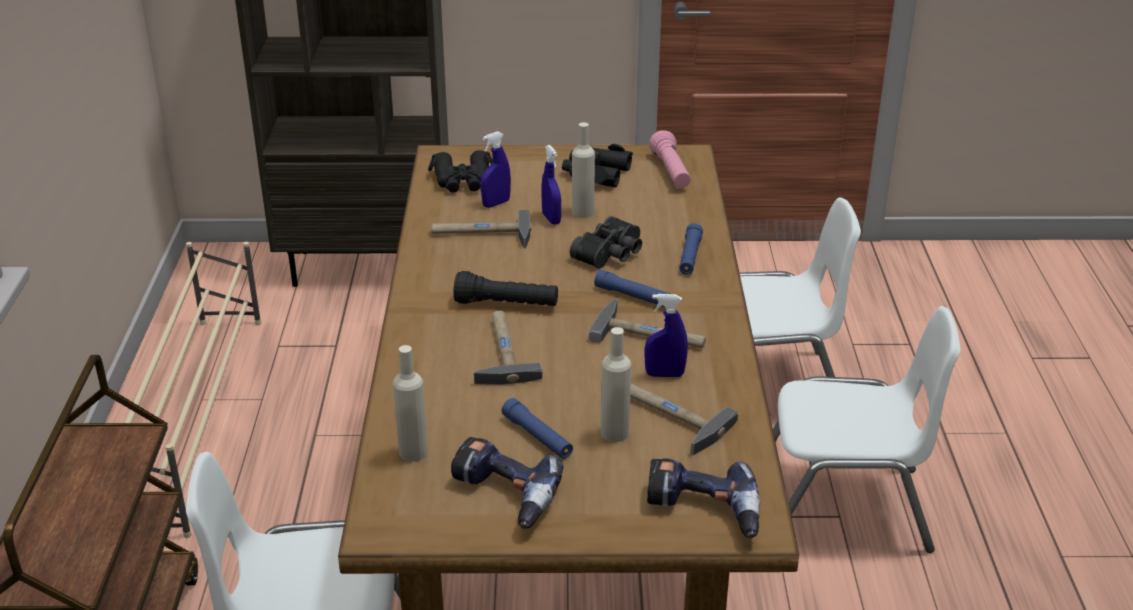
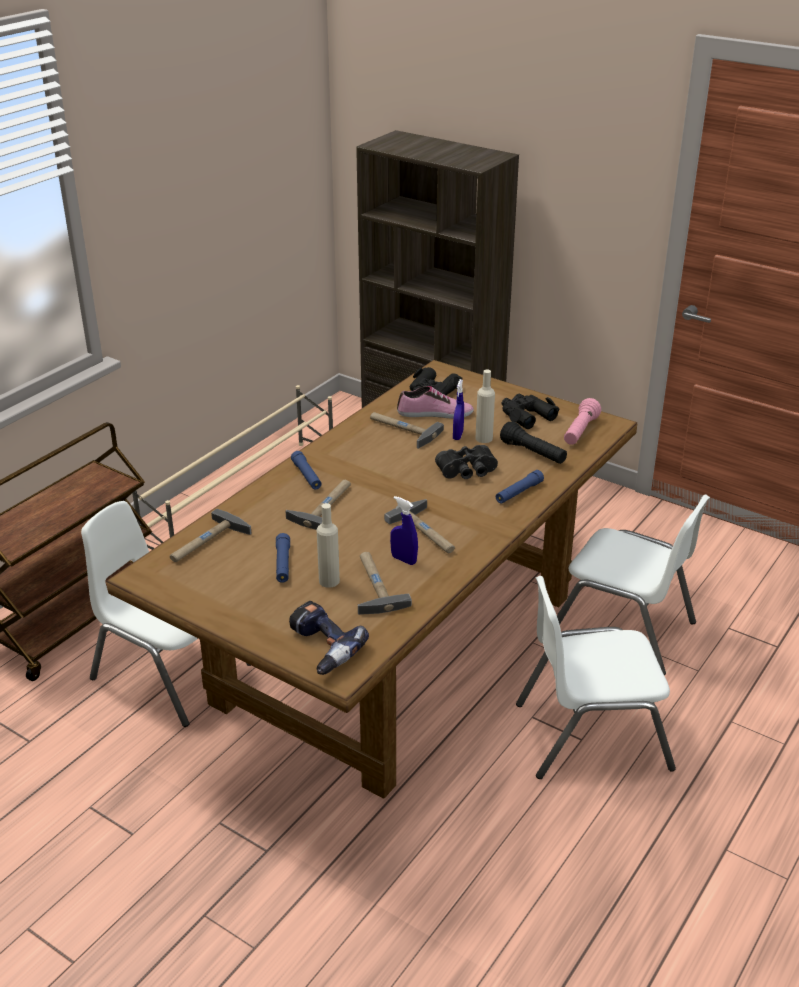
camera: 35 degrees right, 0 degrees up
(413, 452) = (207, 543): beige bottle -> hammer
(496, 203) = (435, 413): blue spray bottle -> shoe
(502, 496) = (222, 588): power drill -> none
(506, 304) = (362, 479): black flashlight -> black flashlight (533, 453)
(632, 296) = (447, 504): blue flashlight -> blue flashlight (306, 476)
(843, 507) = (591, 734): white chair -> white chair turned 135 degrees clockwise

